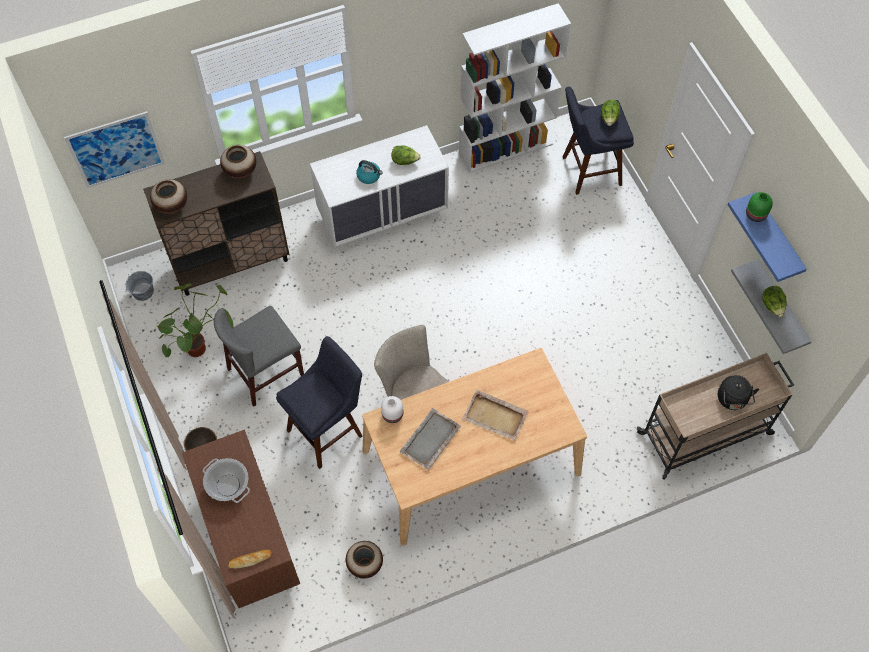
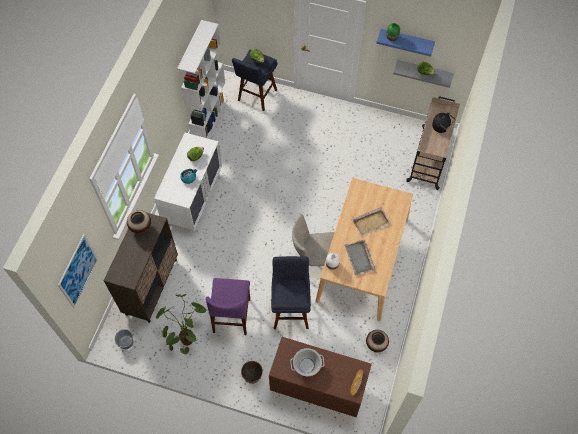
camera: 50 degrees left, 0 degrees up
(172, 206) = (129, 274): vase -> none
(266, 372) = (232, 315): grey chair -> purple chair

